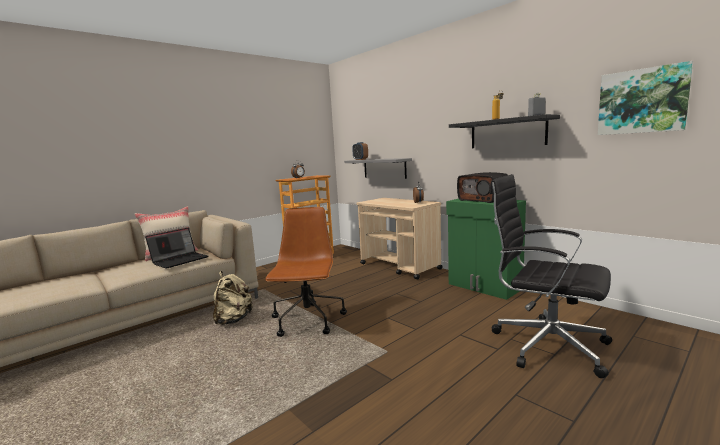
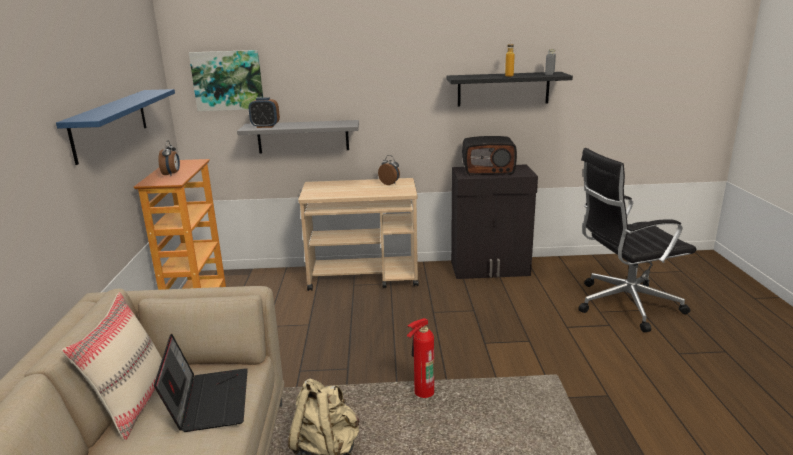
camera: 50 degrees left, 10 degrees up
(265, 147) = (110, 124): none -> blue shelf
(308, 321) = (421, 392): brown office chair -> fire extinguisher
(484, 287) = (490, 269): green cabinet -> black cabinet
(642, 101) = (631, 64): picture -> picture (228, 80)

